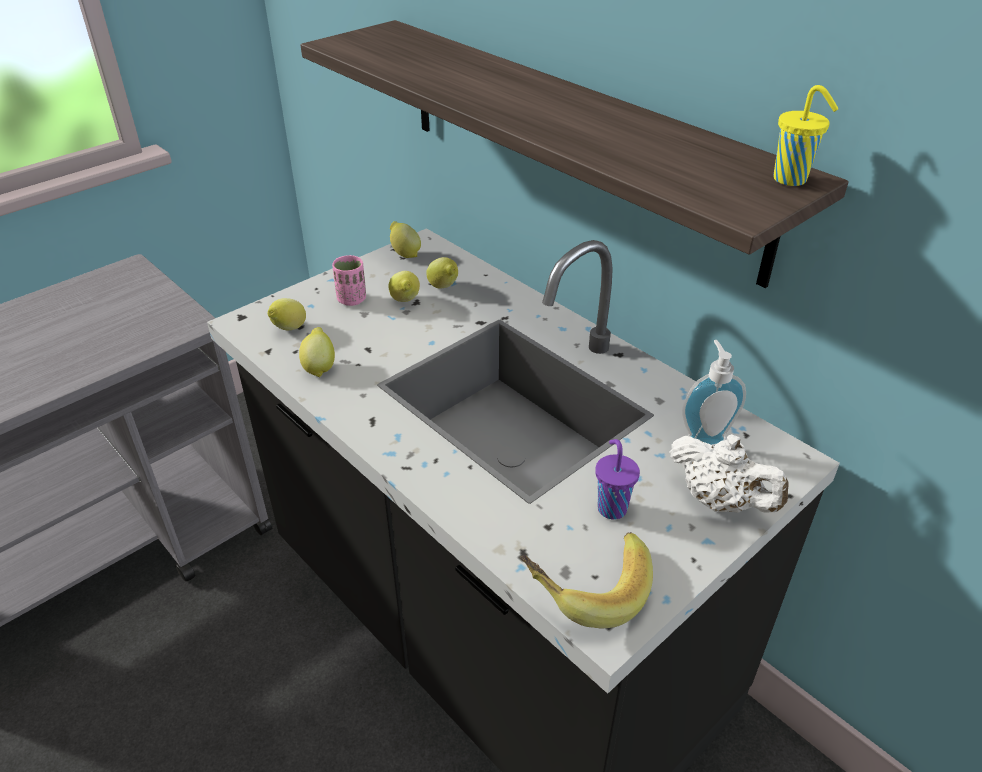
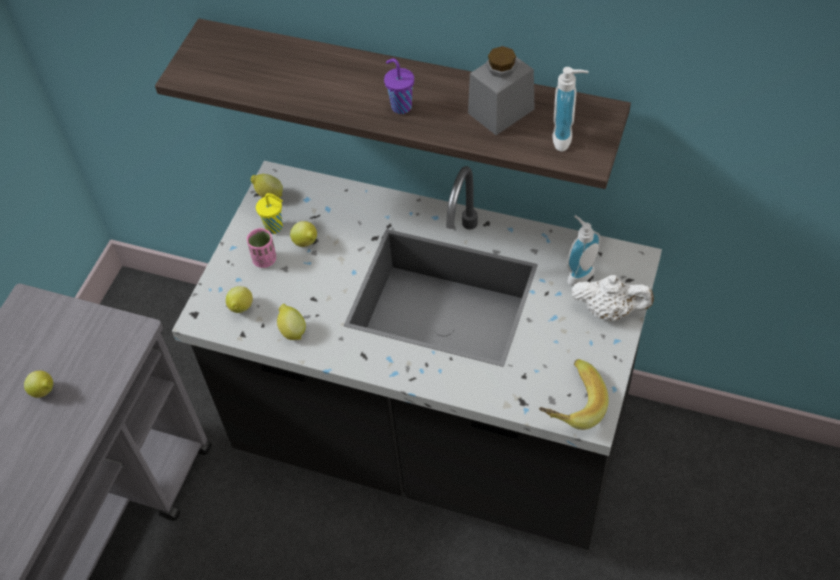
camera: 25 degrees left, 15 degrees up
(444, 287) = (325, 217): lemon -> lemon (45, 392)
(611, 507) = (551, 345): purple cup -> purple cup (400, 106)
(654, 143) = (501, 111): none -> grey jar
(725, 184) = (566, 138): none -> soap dispenser
(792, 180) = (600, 117): yellow cup -> yellow cup (275, 227)

